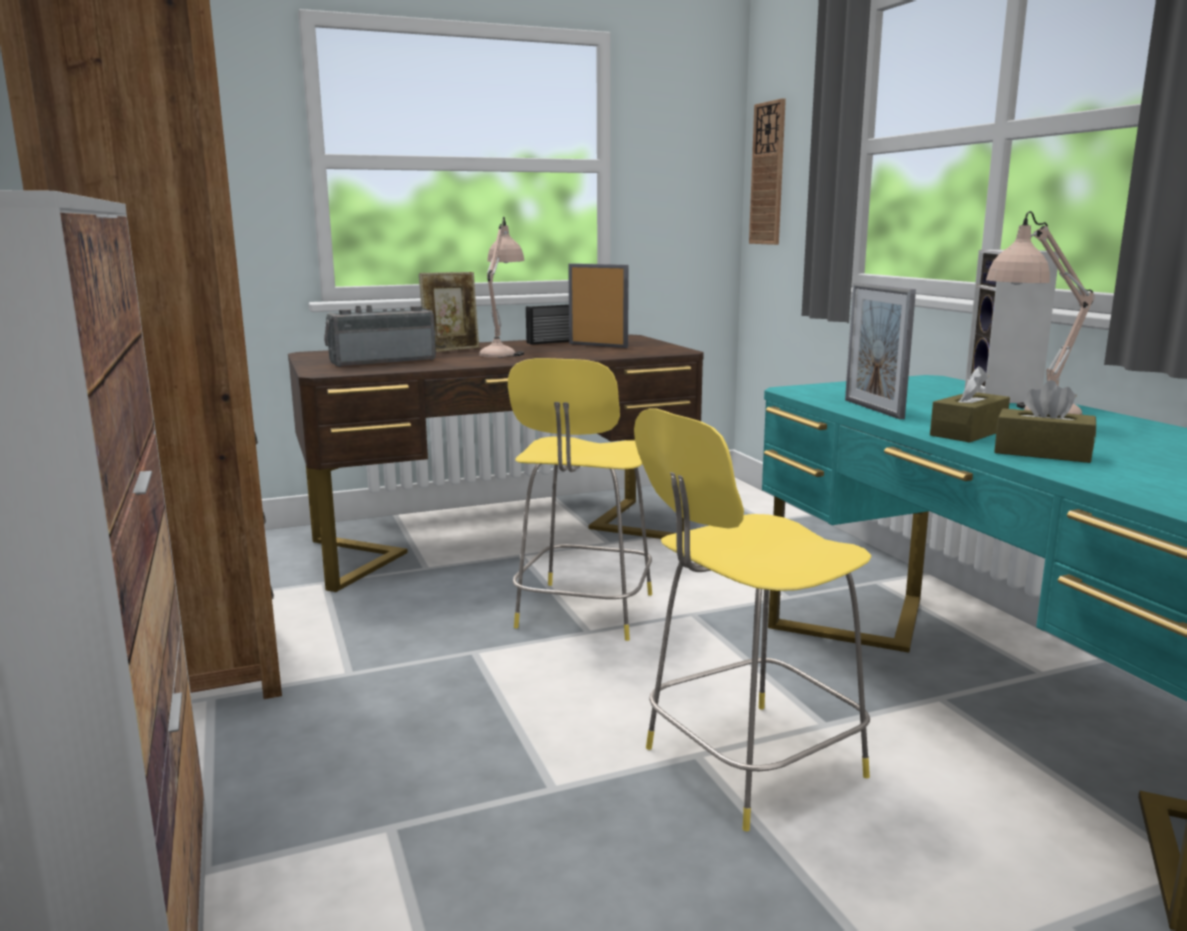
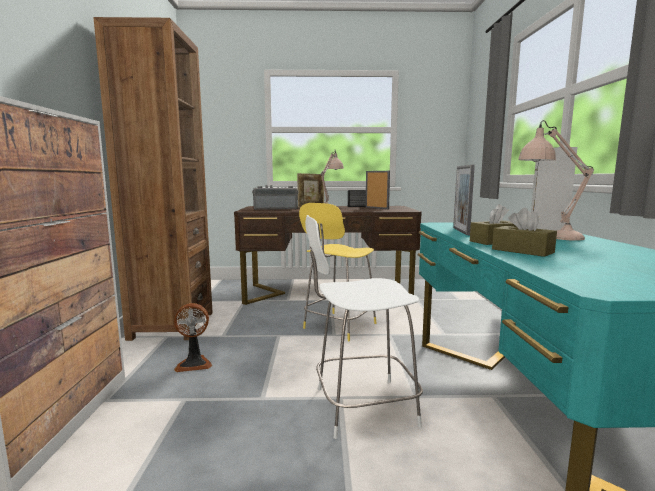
camera: 20 degrees right, 5 degrees down
(341, 747) = (194, 363): none -> fan
(747, 764) = (361, 407): yellow stool -> white stool
(768, 174) = (474, 131): wall clock -> none

